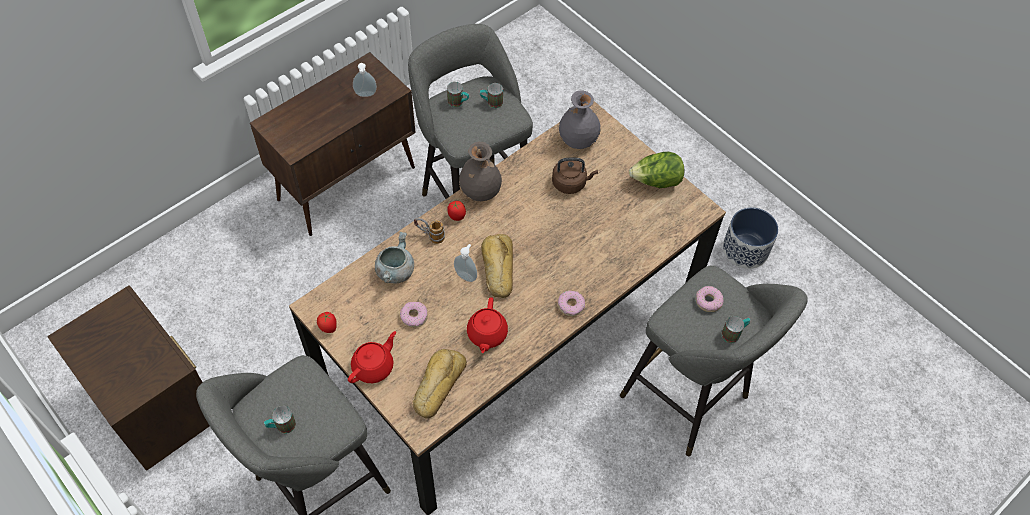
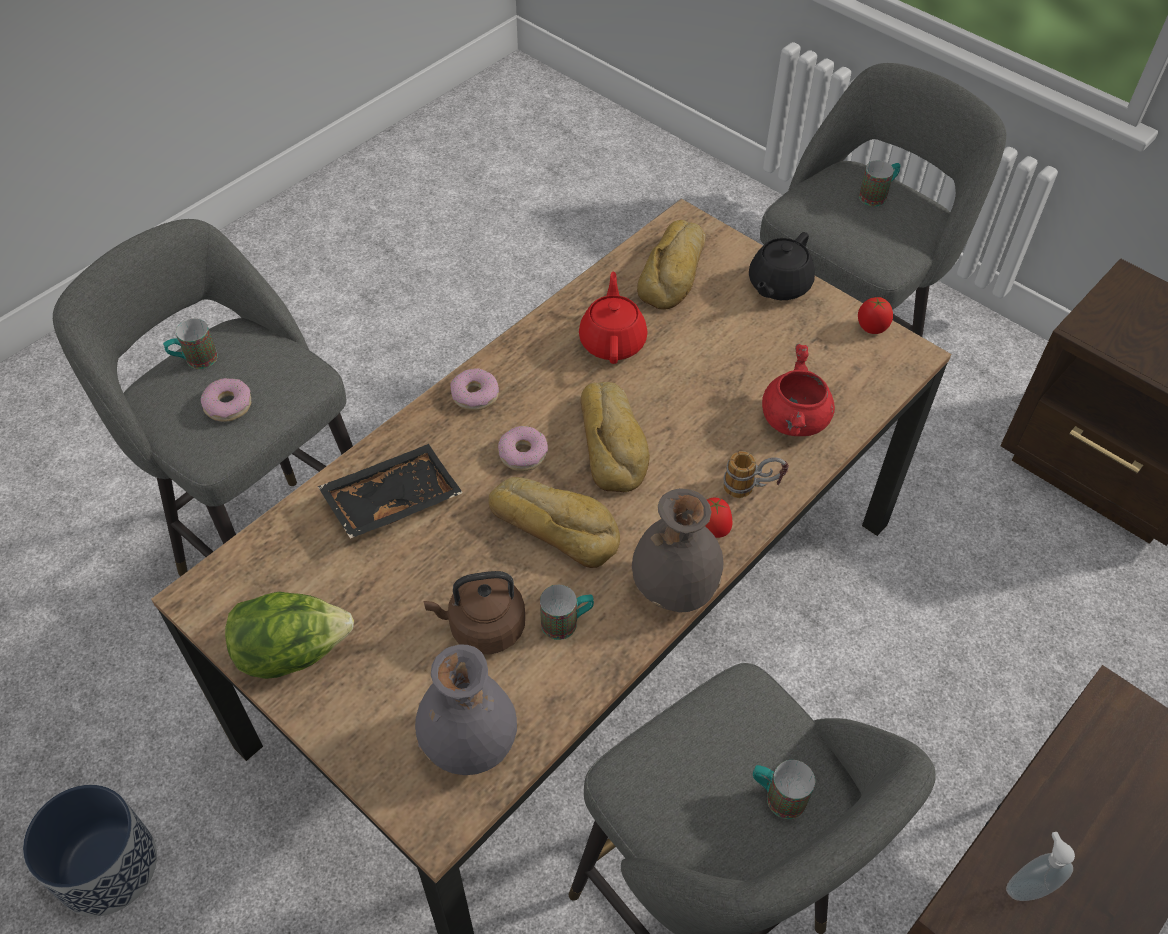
camera: 175 degrees right, 5 degrees down
(374, 367) = (778, 285): red teapot -> black teapot
(395, 271) = (795, 421): grey cooking pot -> red cooking pot
(414, 316) = (738, 355): donut -> donut (522, 453)
(466, 275) = (666, 425): soap dispenser -> none
(491, 102) = (695, 807): mug -> mug (567, 622)
(533, 226) = (555, 525): none -> bread
(615, 248) = (392, 499): none -> black tray

